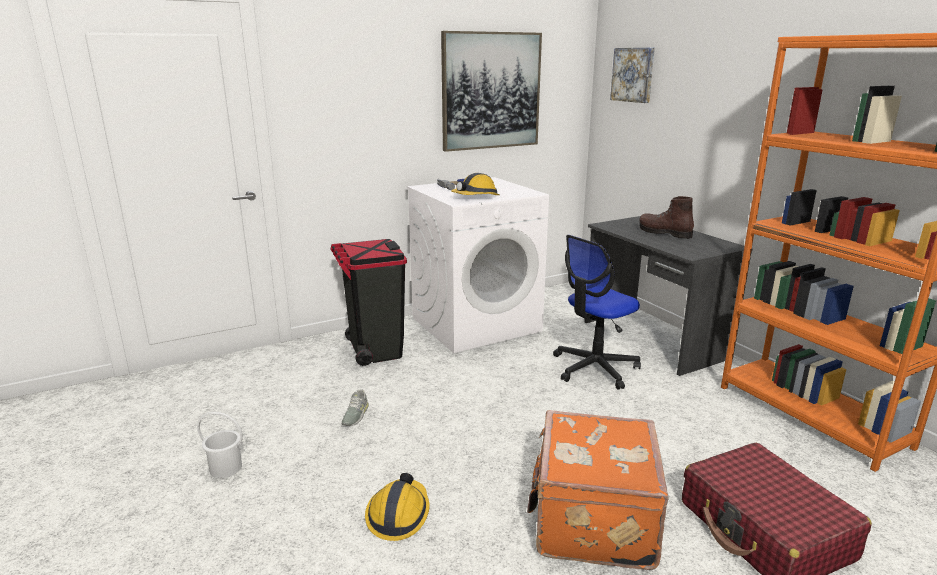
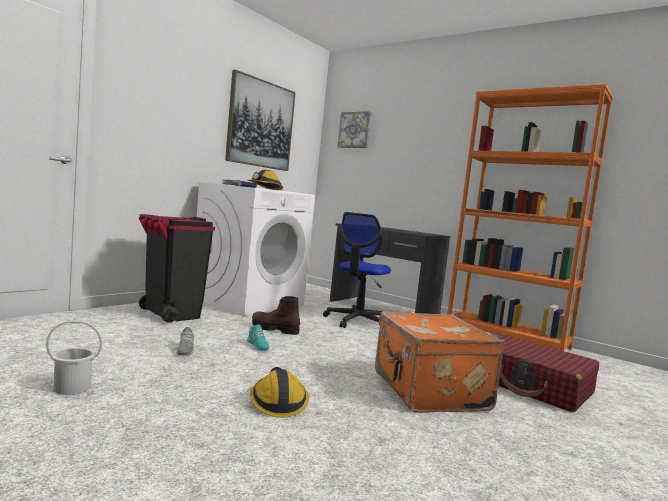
camera: 25 degrees left, 15 degrees down
(436, 412) = (257, 345): none -> turquoise shoe
(664, 233) = (390, 228): brown boot -> brown boot (274, 329)

